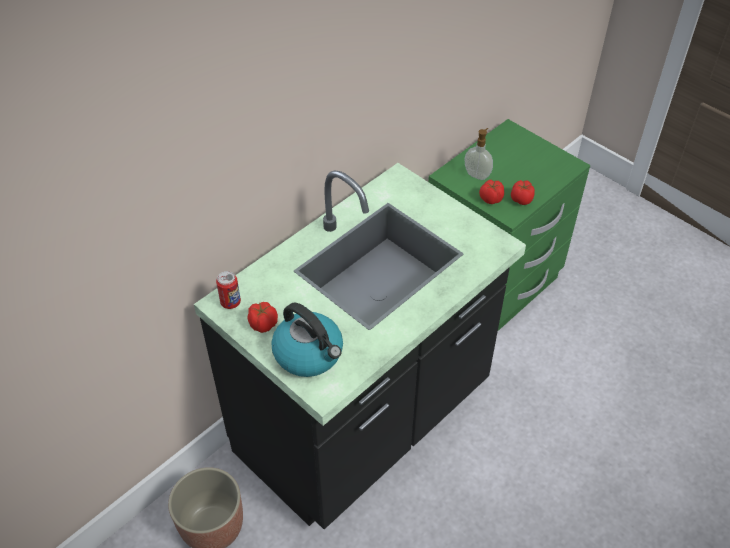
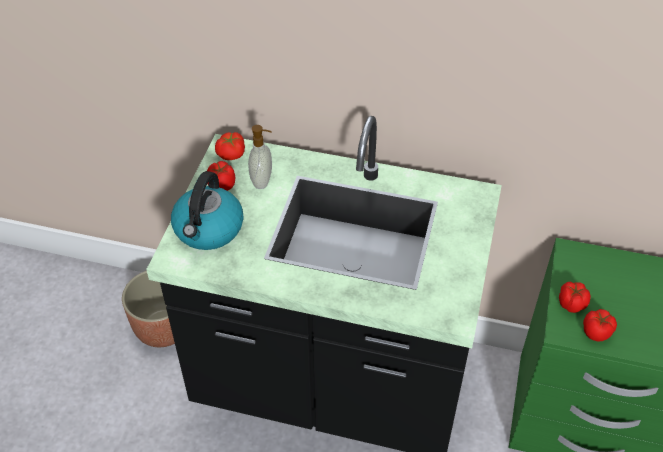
camera: 60 degrees right, 0 degrees up
(230, 302) = (232, 154): can -> tomato
(477, 174) = (597, 277): soap dispenser -> soap dispenser (262, 180)

